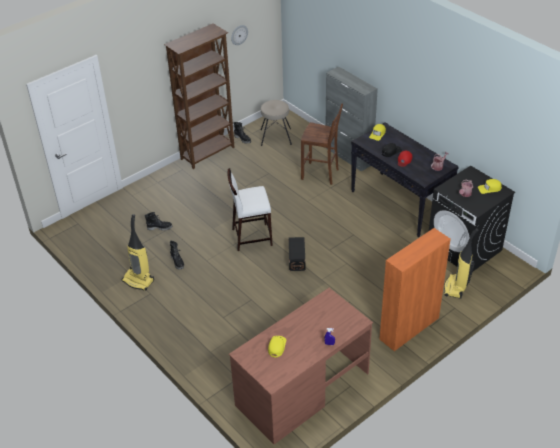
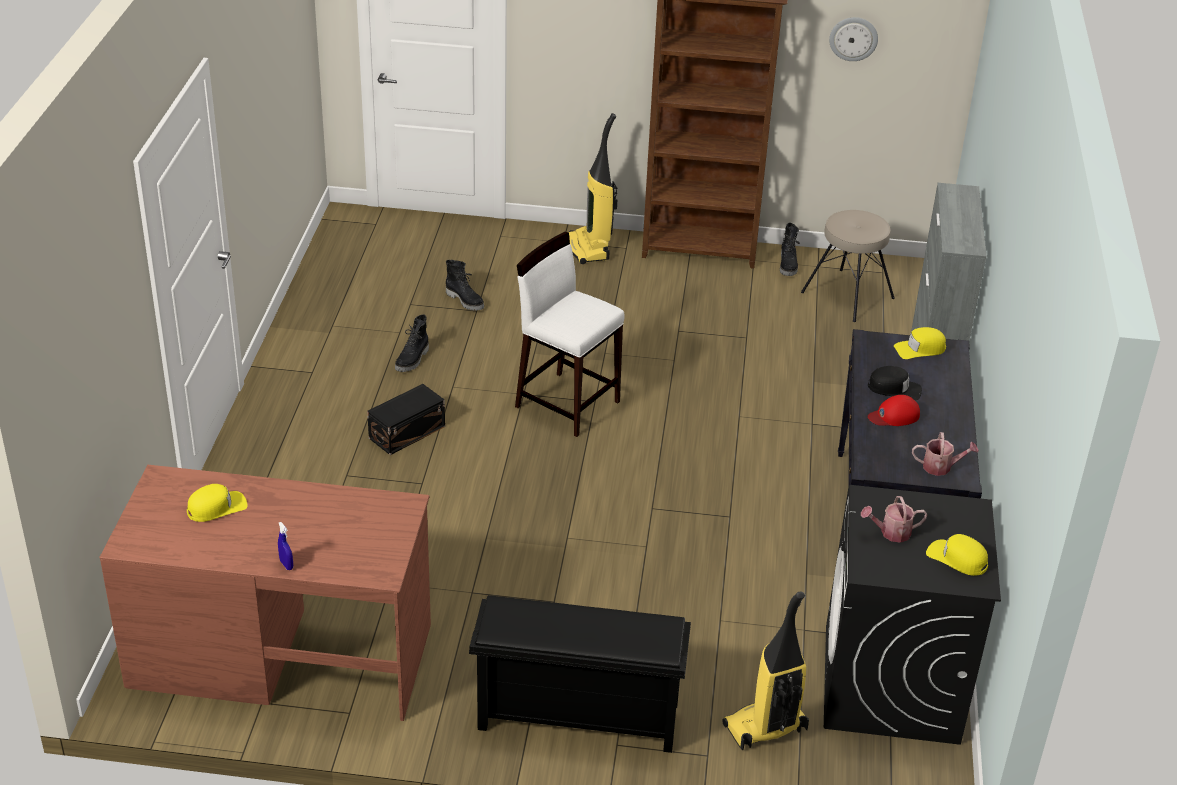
camera: 45 degrees right, 5 degrees down
(139, 280) = (326, 346): vacuum cleaner -> vacuum cleaner (589, 248)
(296, 260) = (577, 482): black storage box -> black storage box (405, 432)
(321, 174) = (829, 395): brown stool -> none
(409, 328) = (576, 717): orange cabinet -> black shoe rack

